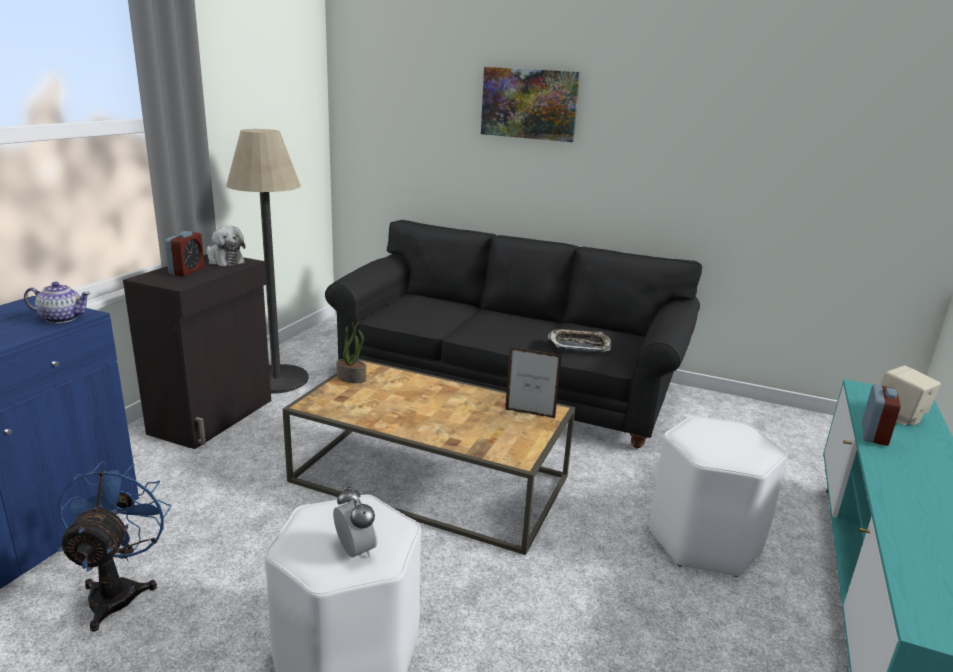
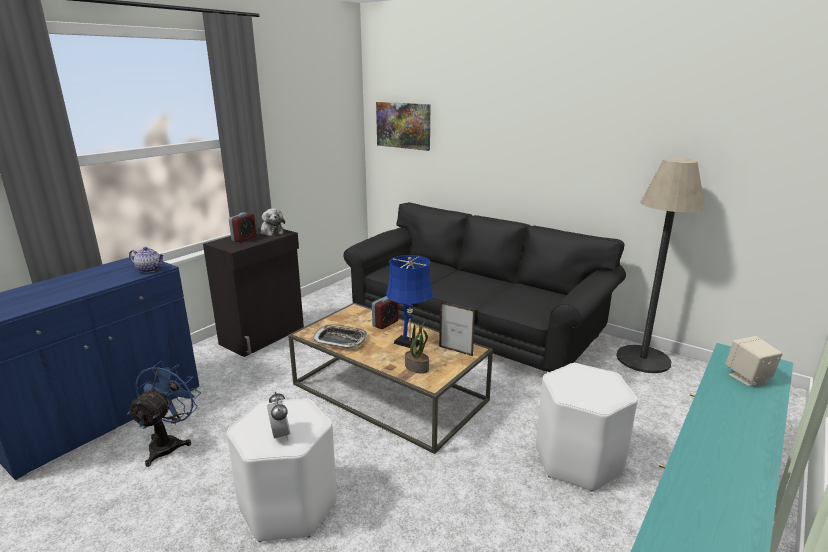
camera: 15 degrees right, 0 degrees up
(277, 379) = (312, 313): floor lamp -> floor lamp (643, 359)
(352, 378) = (343, 316): potted plant -> potted plant (417, 367)
(464, 409) = (409, 344): none -> blue table lamp
(529, 104) = (497, 117): picture -> picture (403, 125)
(579, 345) = (516, 301): tray -> tray (340, 340)
(874, 434) = (714, 391): alarm clock -> alarm clock (385, 323)

